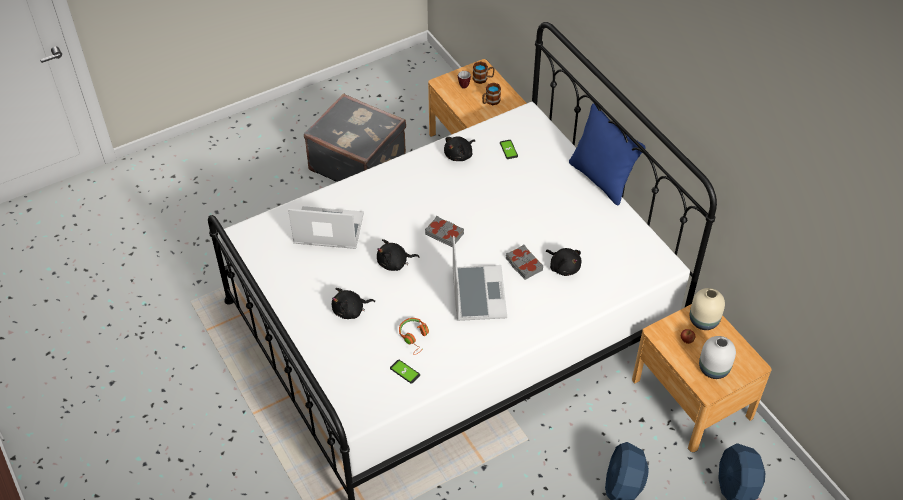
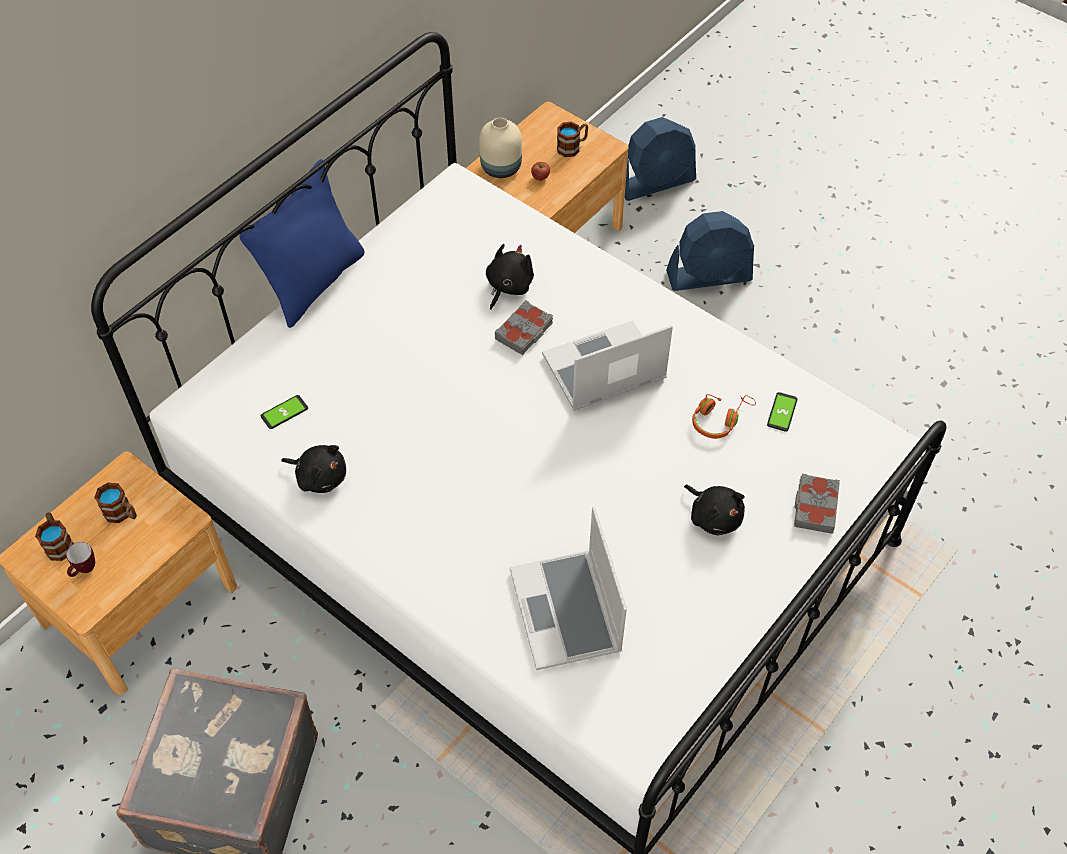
camera: 110 degrees left, 5 degrees up
(394, 263) = (594, 490): black plush toy -> none
(444, 233) = (505, 444): grey book -> grey book (814, 507)
(714, 369) = (572, 147): white vase -> mug

